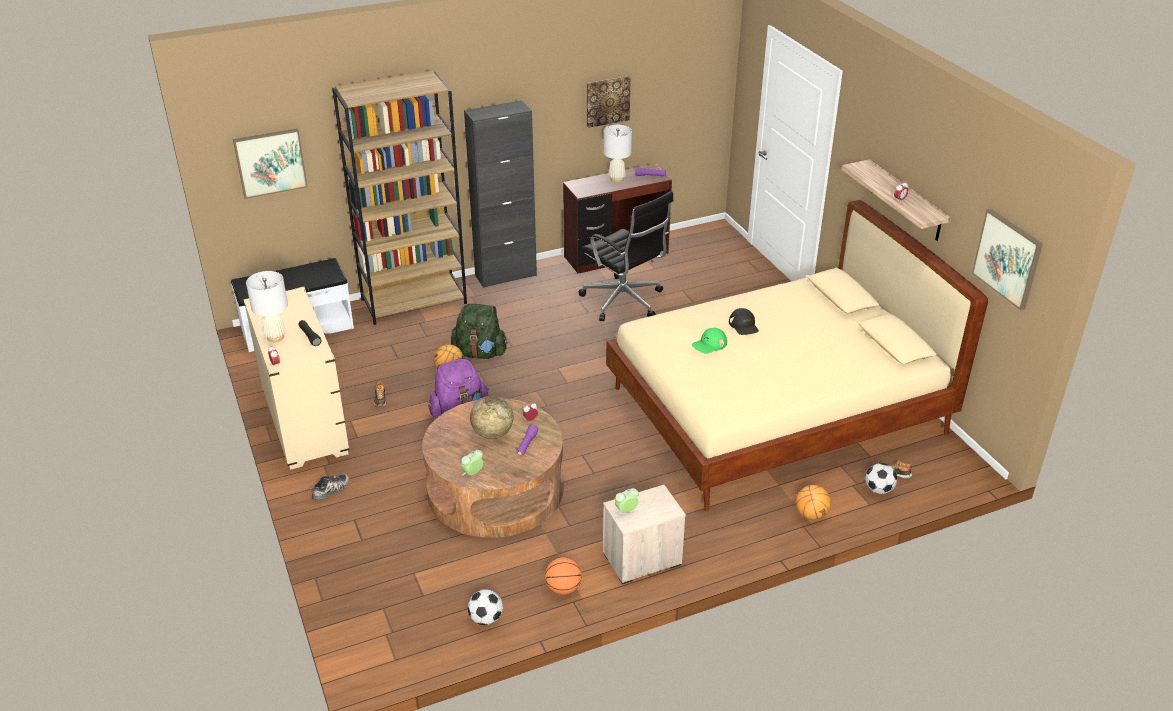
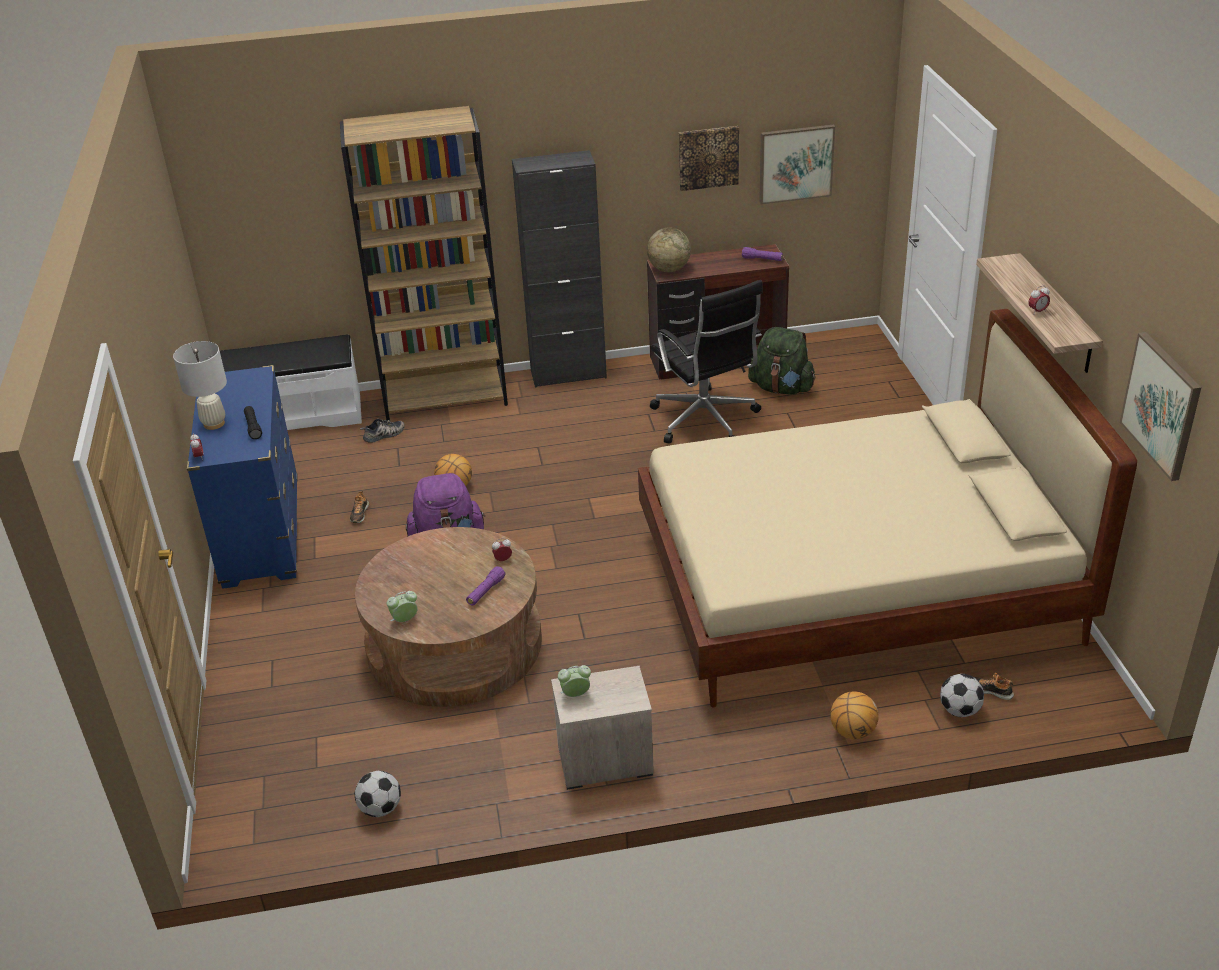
camera: 15 degrees right, 0 degrees up
(270, 162) = (265, 210): picture -> picture (796, 163)
(305, 423) = (261, 533): beige dresser -> blue dresser
(331, 490) = (260, 620): shoe -> shoe (384, 435)
(480, 353) = (500, 469): green backpack -> green backpack (781, 388)
(492, 433) = (449, 572): globe -> globe (669, 269)
(563, 588) = (490, 784): basketball -> none
(617, 179) = (717, 261): white table lamp -> none
(709, 344) = (756, 486): green cap -> none
(743, 325) = (813, 466): black cap -> none

